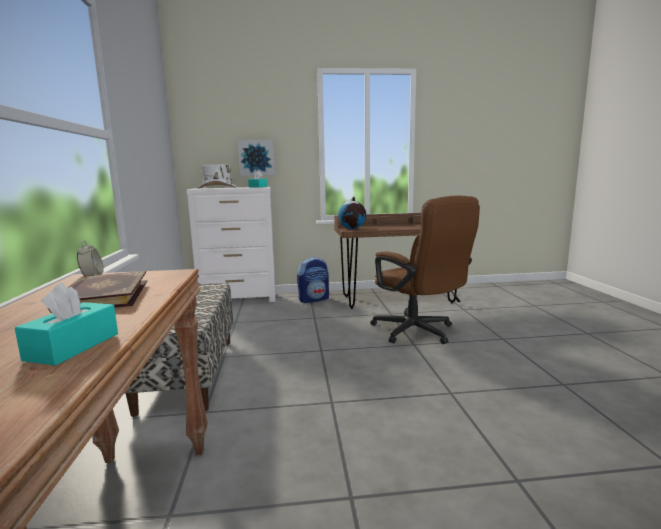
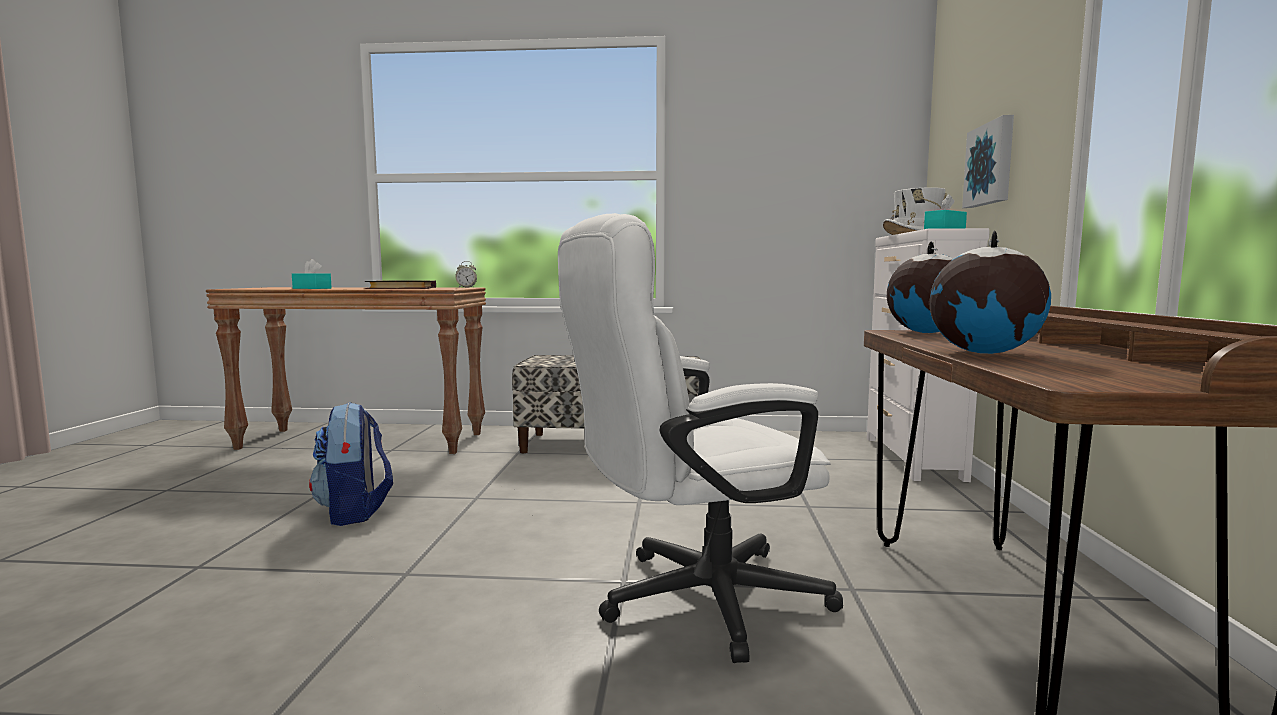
camera: 100 degrees right, 5 degrees down
(314, 299) = (949, 512): backpack -> backpack (355, 512)
(411, 227) = (983, 353): none -> globe
(418, 333) = (692, 601): brown office chair -> white office chair

